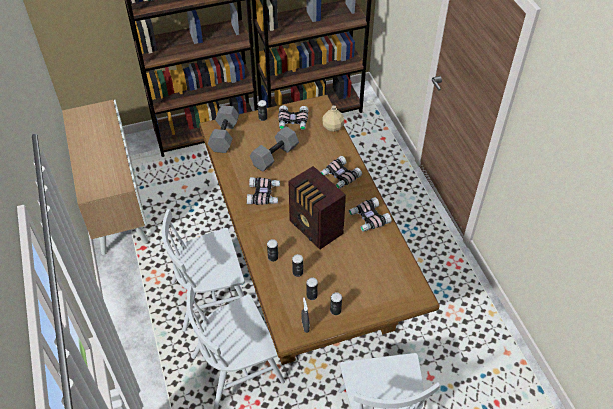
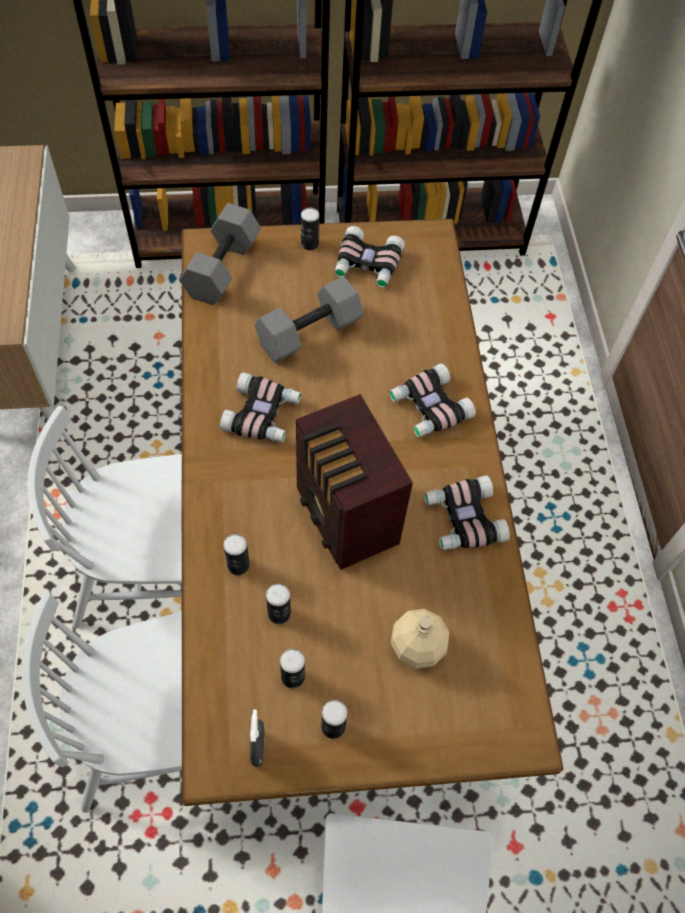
camera: 10 degrees right, 10 degrees up
(332, 127) = (444, 293): beige bottle -> beige bottle (416, 646)

